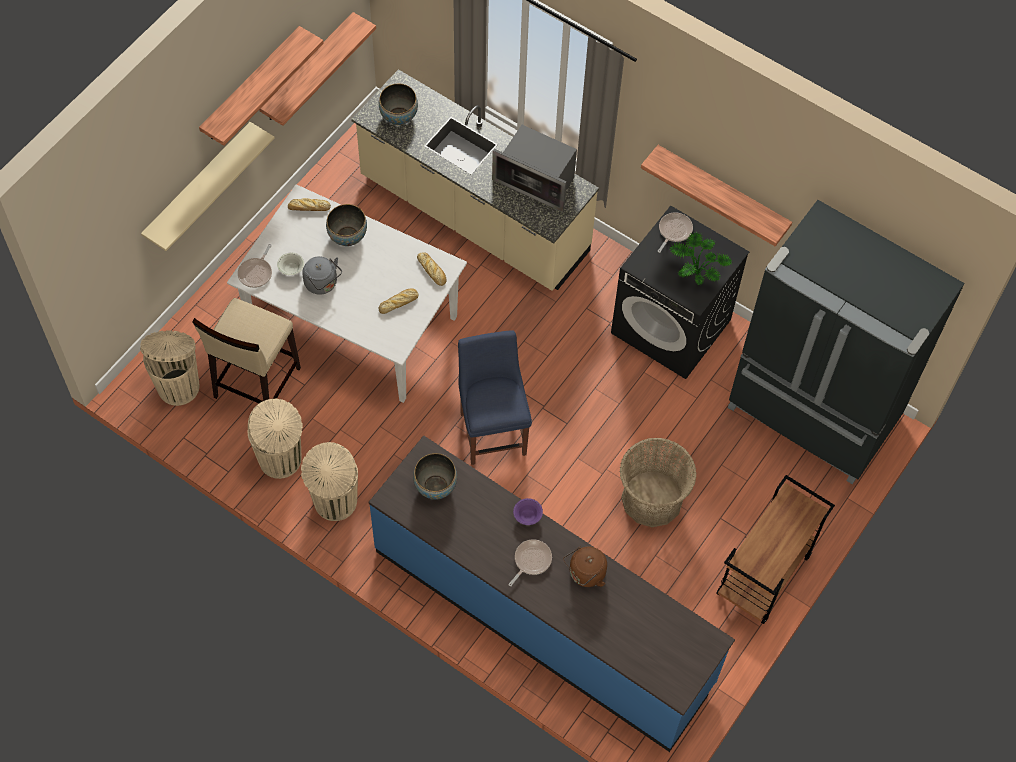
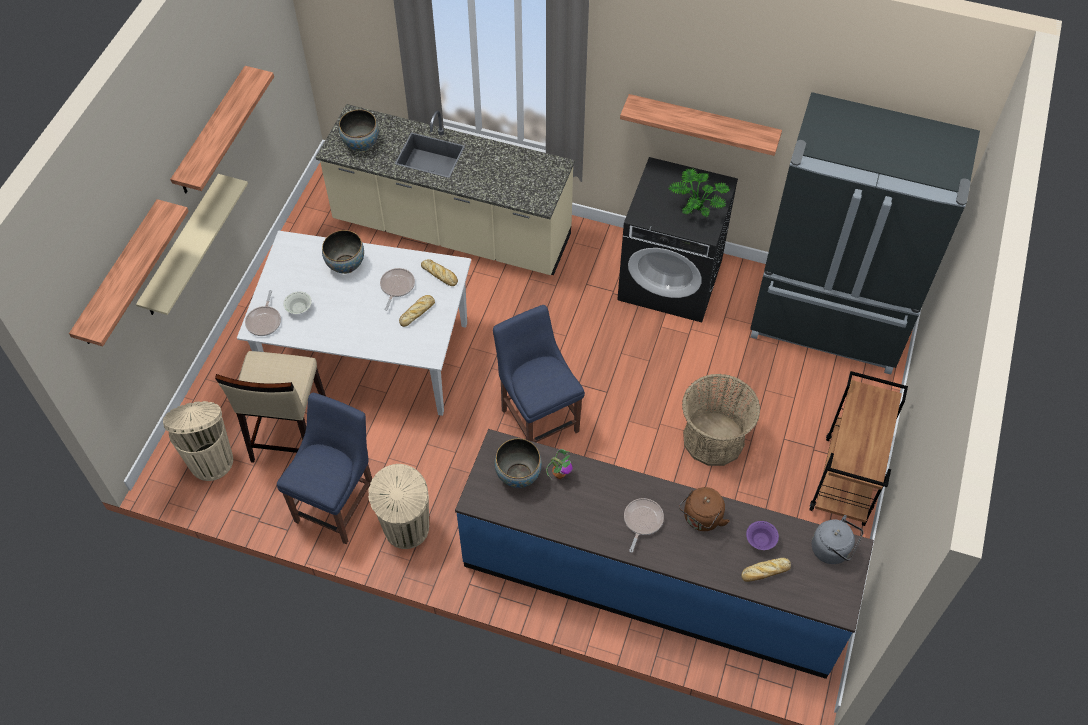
camera: 15 degrees left, 5 degrees down
(281, 460) = (338, 504): beige trash can -> blue chair
(308, 69) = (261, 116): shelf -> shelf (119, 275)
(308, 207) = (297, 248): bread -> bread (764, 572)
(322, 284) = (335, 314): grey kettle -> grey kettle (833, 549)
(473, 495) = (559, 473): none -> potted plant
(527, 516) = (622, 478): purple bowl -> purple bowl (760, 540)
(537, 181) = (514, 168): microwave -> none
(674, 231) = (661, 178): frying pan -> frying pan (396, 287)

